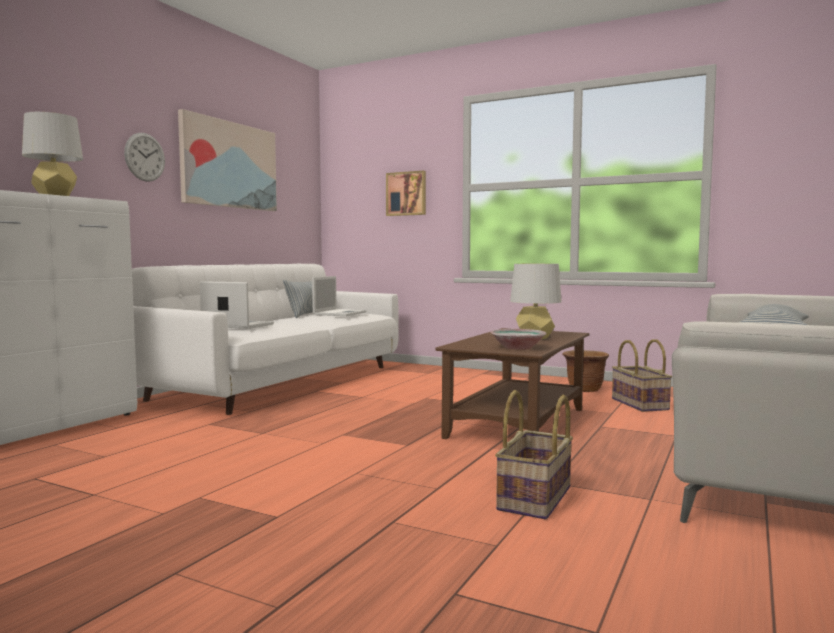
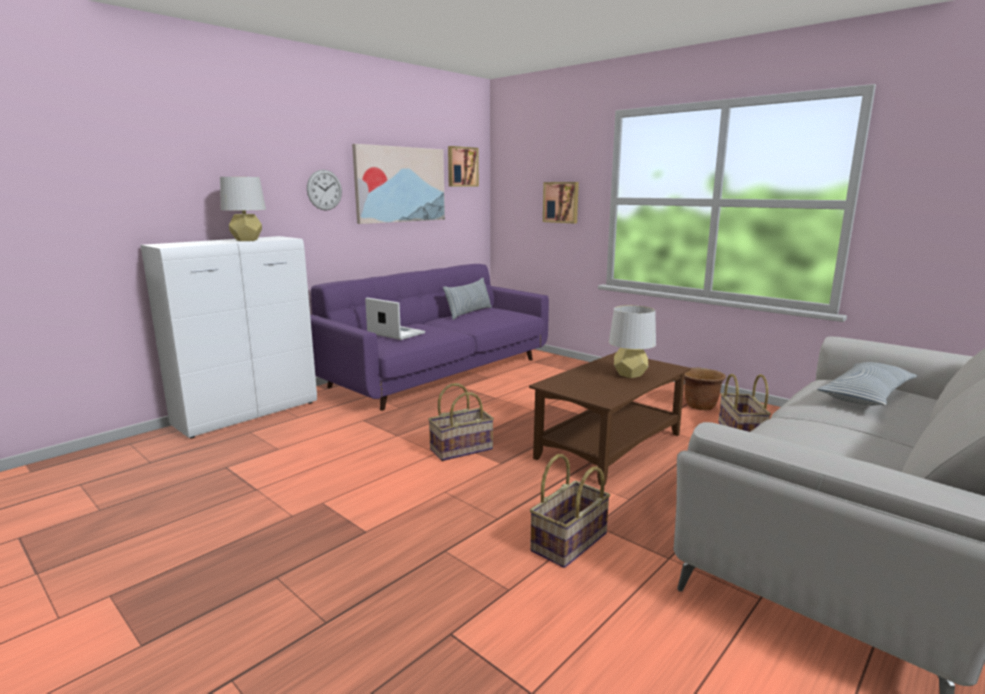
camera: 15 degrees right, 10 degrees up
(280, 382) = (438, 373): white sofa -> purple sofa
(293, 156) = (462, 167): none -> picture
(340, 313) = (492, 315): laptop -> none
(351, 437) = (461, 449): none -> basket
(517, 348) = (598, 393): bowl -> none

